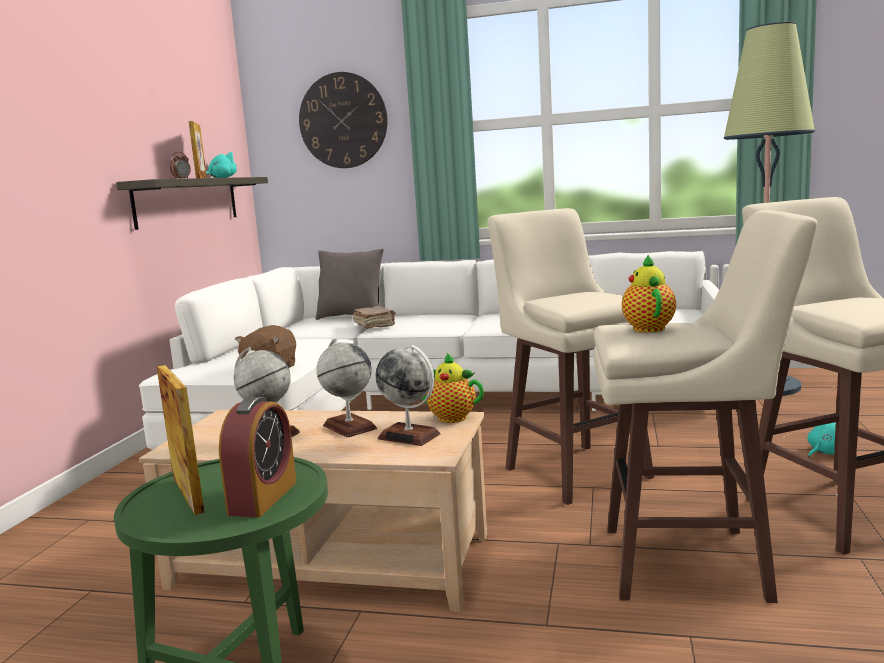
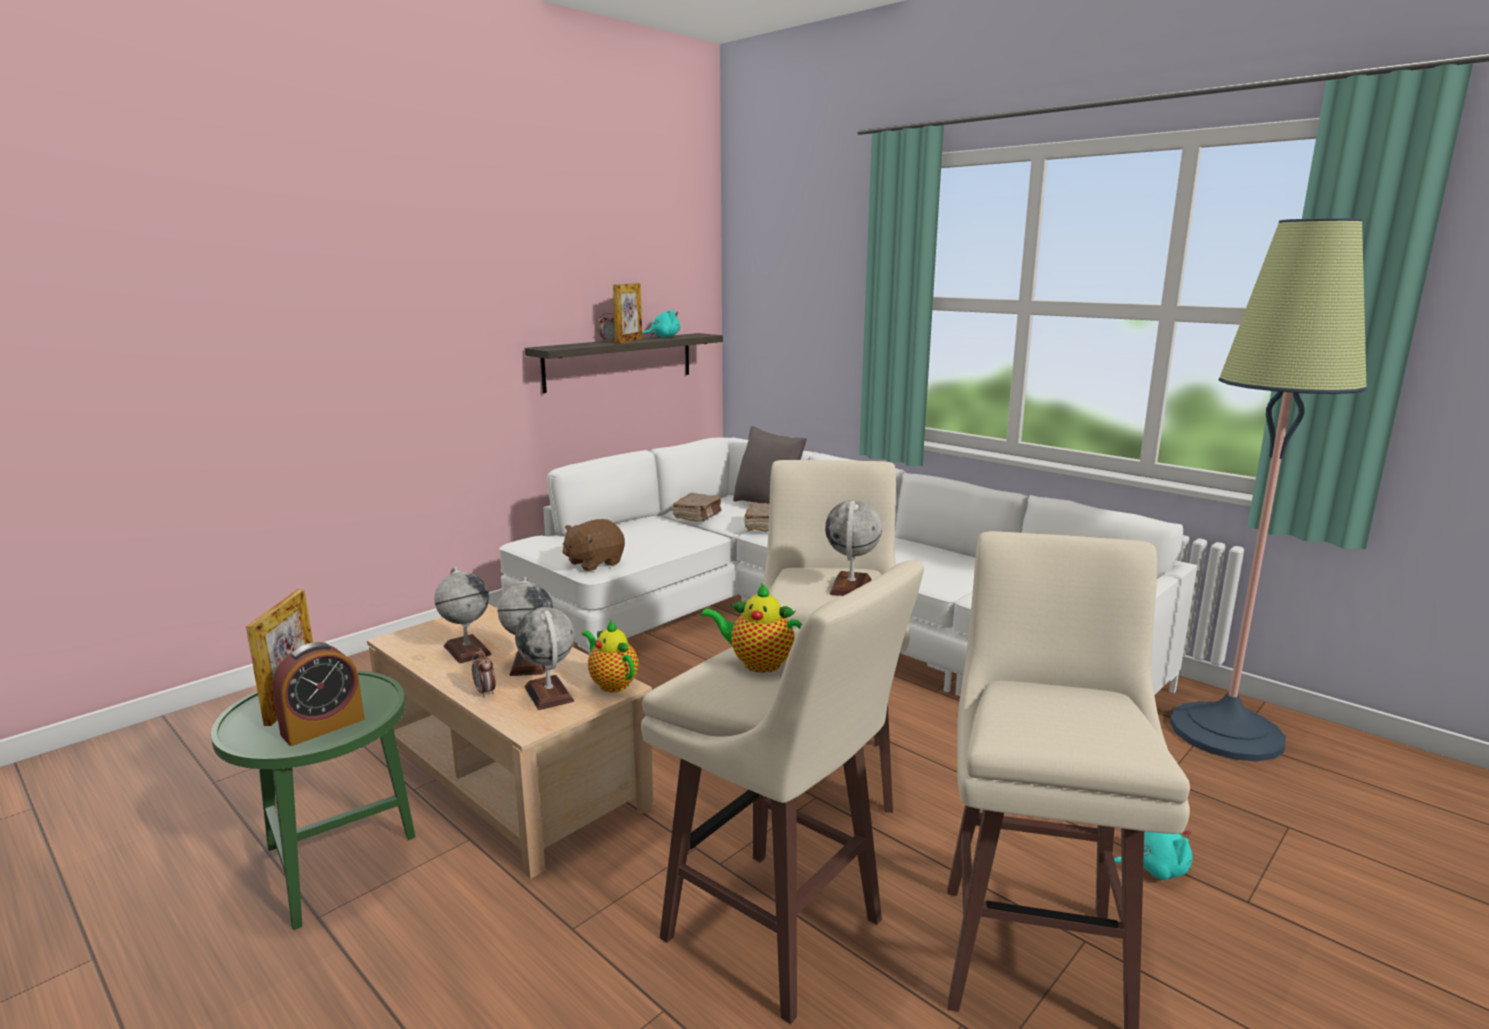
camera: 30 degrees right, 5 degrees up
(304, 331) = (698, 516): none -> brown book
(343, 120) = (808, 279): wall clock -> none
(348, 450) = (485, 692): none -> alarm clock
(600, 296) = (851, 587): none -> globe
(647, 328) = (757, 663): teapot -> teapot turned 105 degrees counterclockwise

